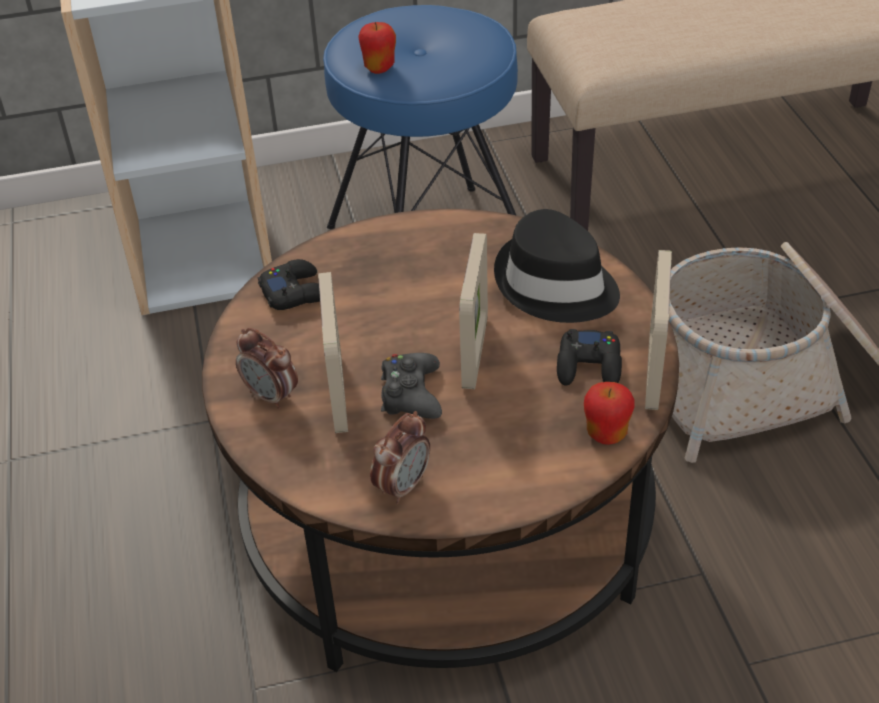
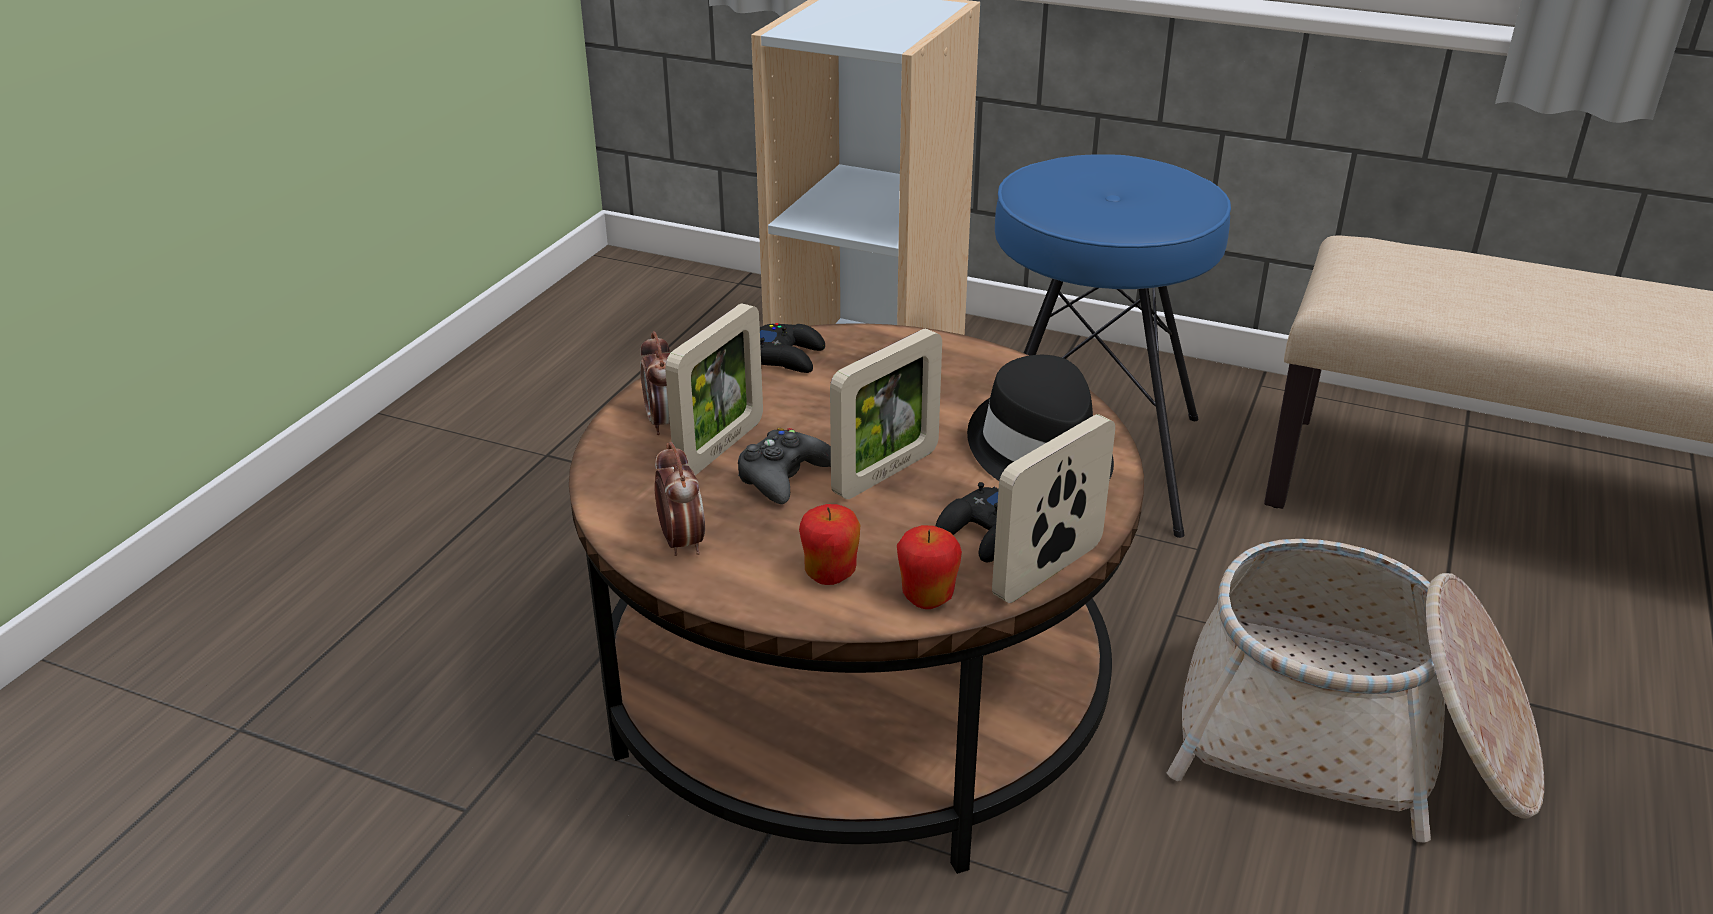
camera: 35 degrees right, 10 degrees down
(379, 68) = (1046, 193): apple -> apple (830, 575)
(402, 486) = (681, 542): alarm clock -> alarm clock turned 90 degrees counterclockwise

